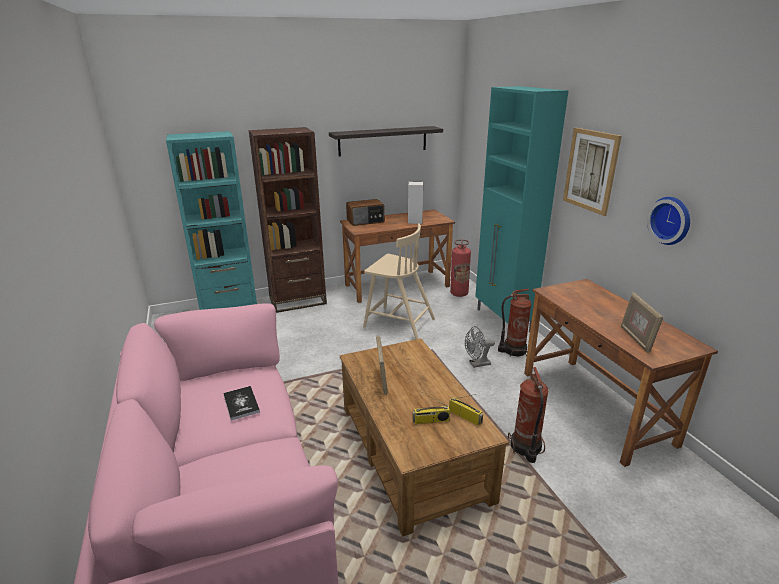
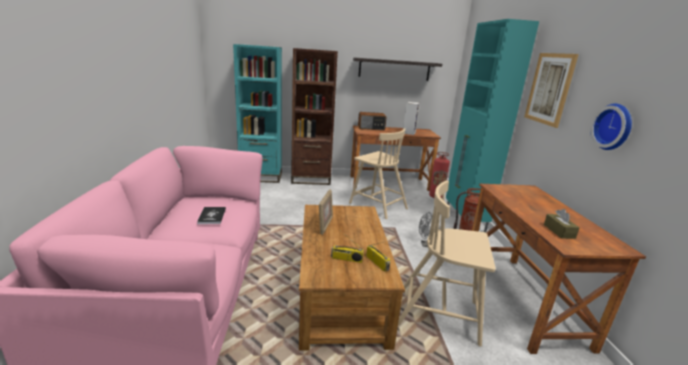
camera: 15 degrees right, 5 degrees down
(525, 448) = (440, 314): fire extinguisher -> beige chair
(636, 339) = (559, 231): picture frame -> brown tissue box

